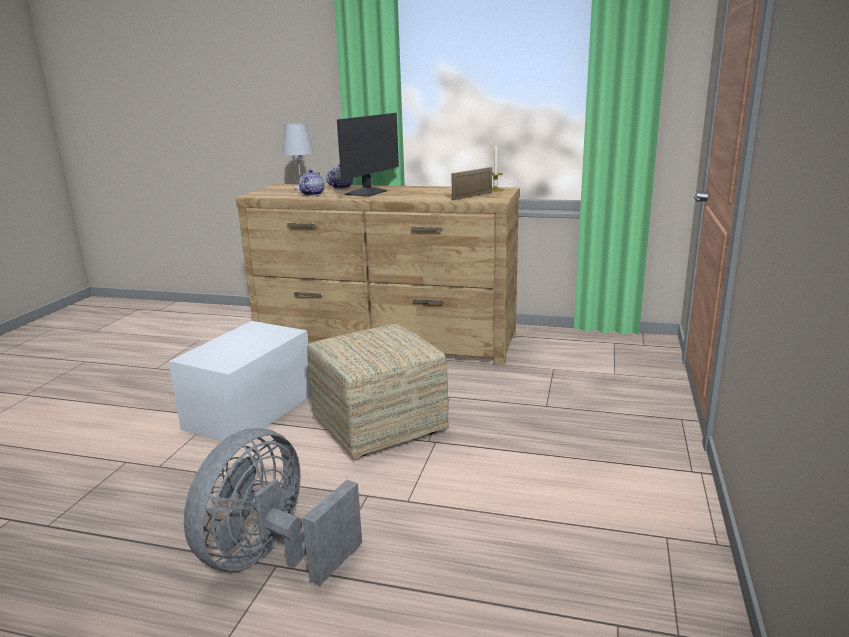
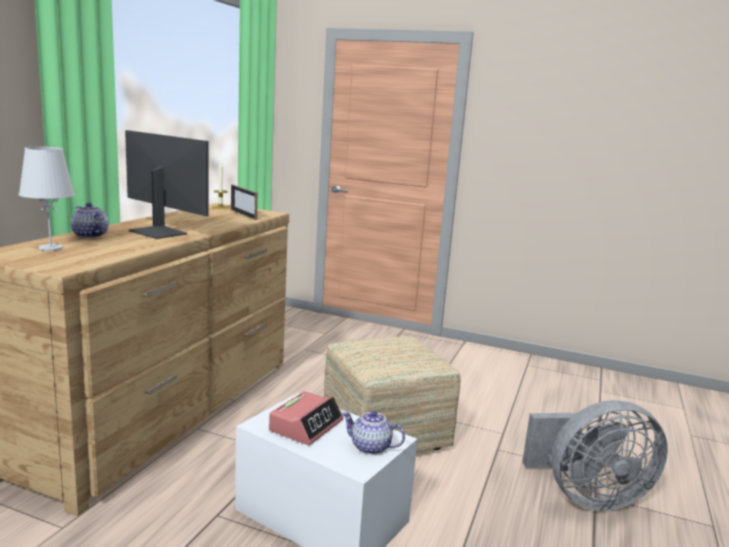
camera: 85 degrees left, 5 degrees down
(250, 338) = (306, 426): none -> alarm clock
(272, 558) = (587, 497): grey fan -> grey fan turned 45 degrees counterclockwise
(312, 194) = (123, 247): teapot -> teapot (371, 447)

